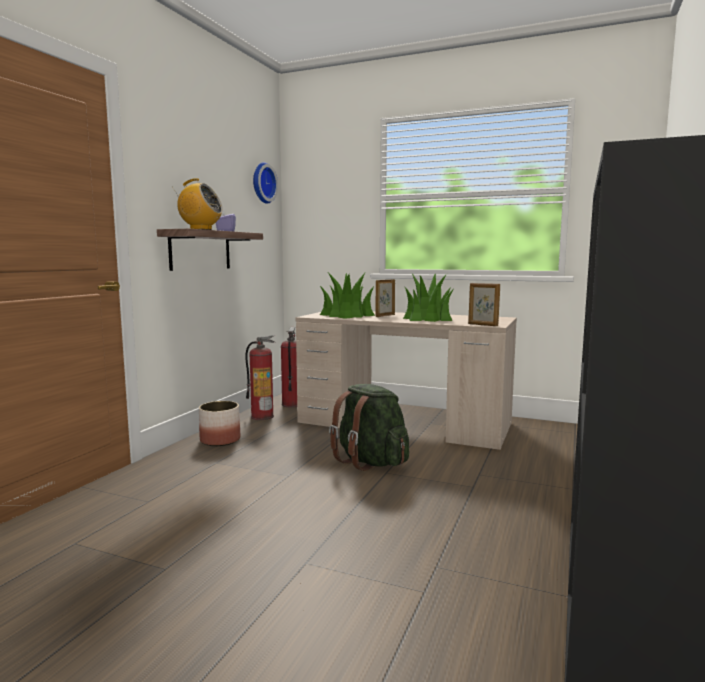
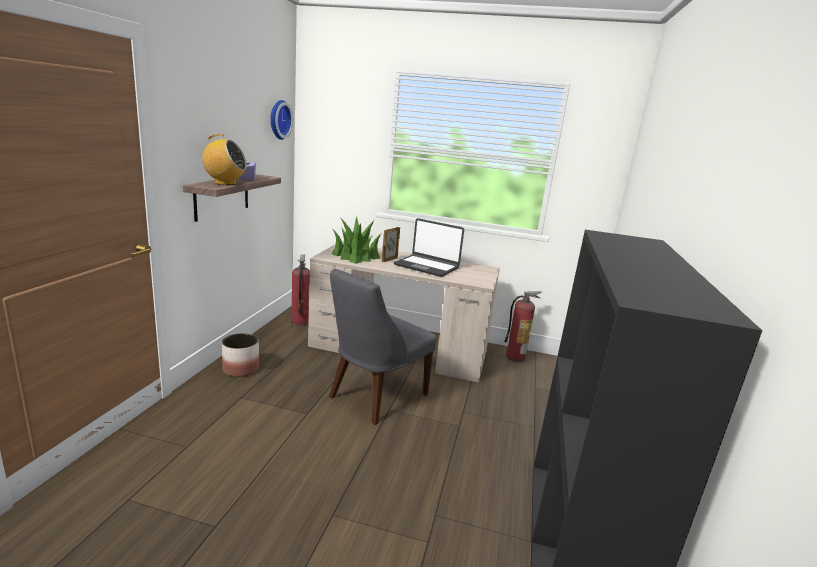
camera: 10 degrees left, 10 degrees up
(262, 416) = (275, 338): fire extinguisher -> fire extinguisher (515, 357)
(370, 462) = (375, 397): green backpack -> grey chair
(427, 318) = (427, 266): potted plant -> laptop
(482, 325) = (474, 283): picture frame -> none

